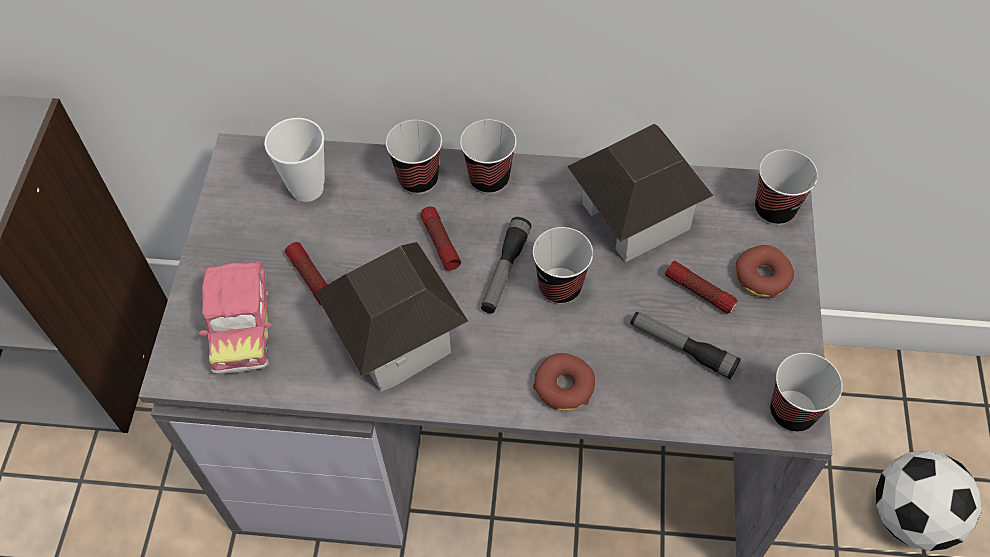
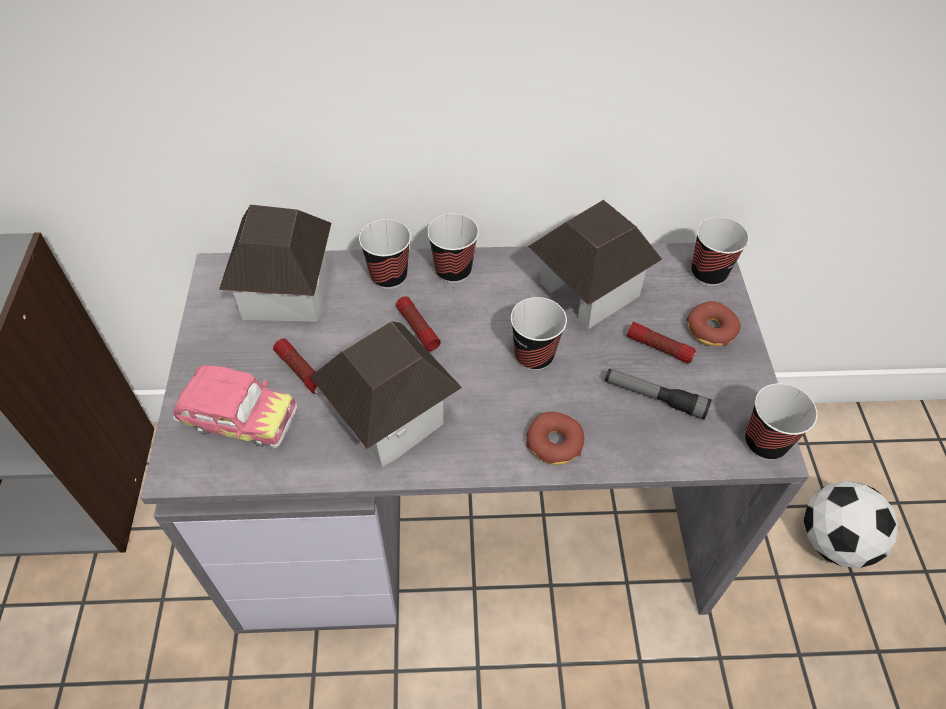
camera: 10 degrees left, 5 degrees down
(242, 324) = (238, 419): toy car -> toy car turned 60 degrees counterclockwise
(307, 188) = (286, 293): cup -> toy house
(505, 271) = (481, 347): flashlight -> none

